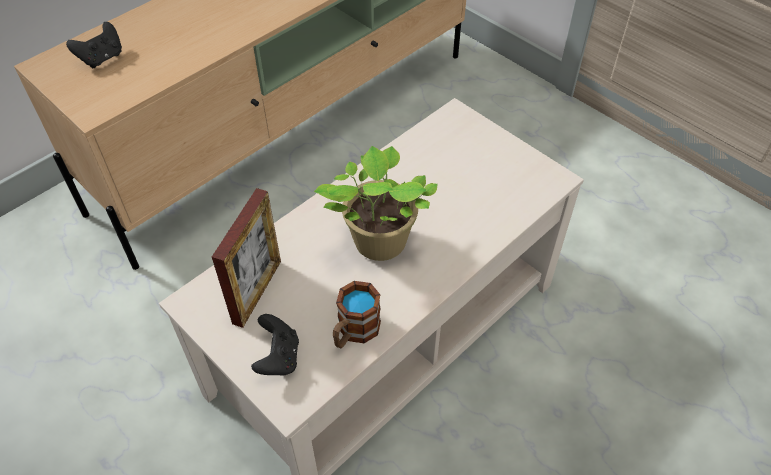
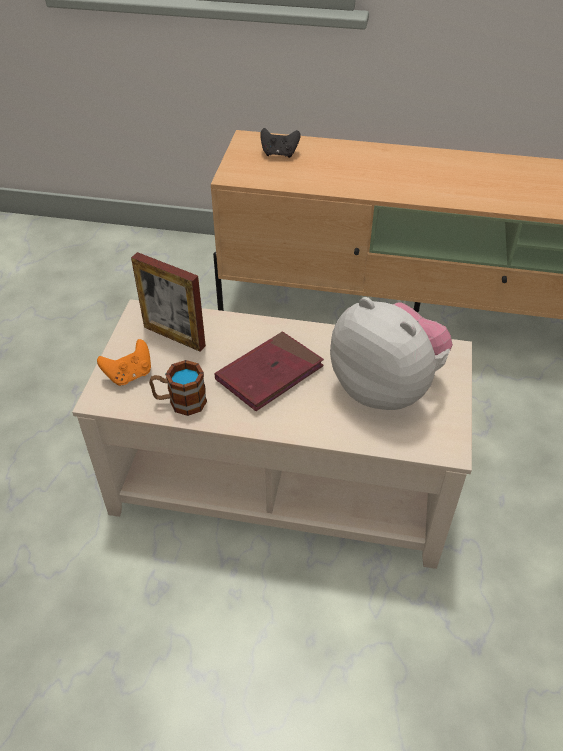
camera: 55 degrees right, 5 degrees down
(257, 291) = (174, 336): picture frame -> picture frame turned 45 degrees clockwise
(278, 357) = (129, 375): black game controller -> orange game controller
(377, 244) = (269, 374): potted plant -> red book
(461, 177) = (386, 388): none -> plush toy

